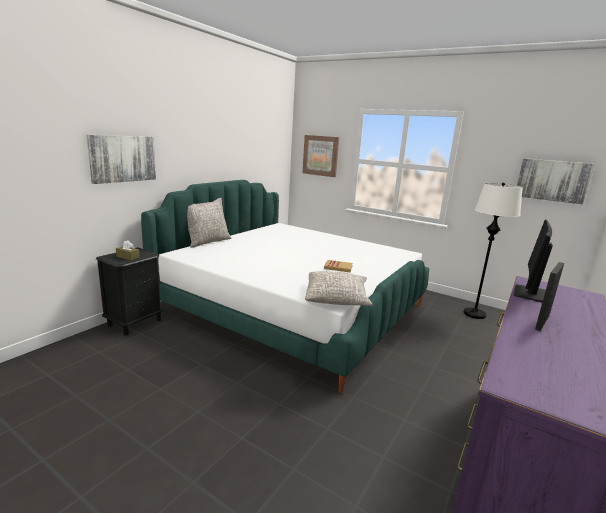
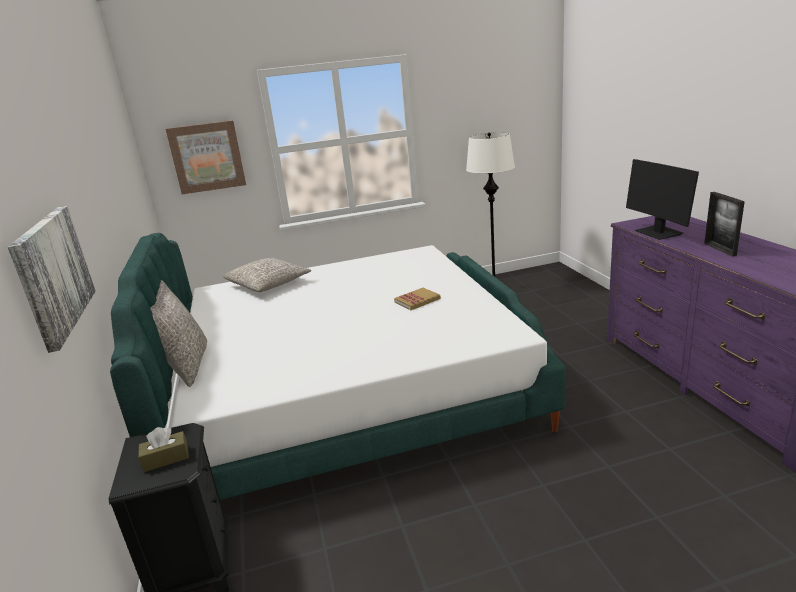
camera: 45 degrees left, 5 degrees up
(336, 298) = (504, 330): grey pillow -> grey pillow (268, 284)
(552, 180) = (513, 118): picture -> none

